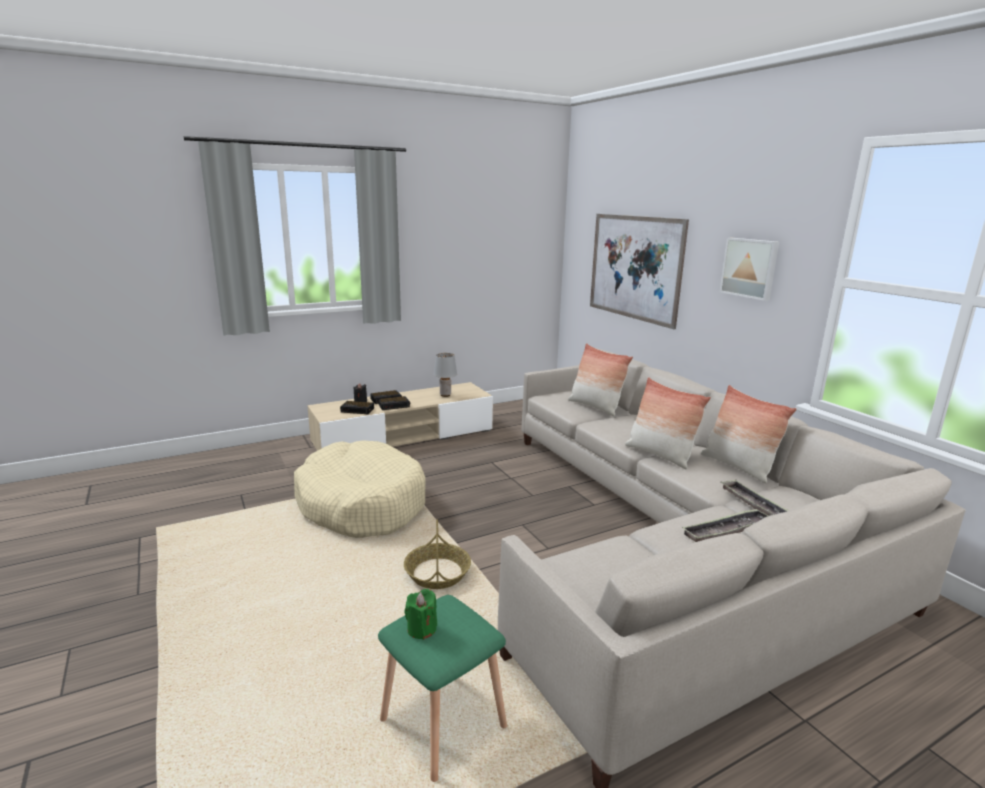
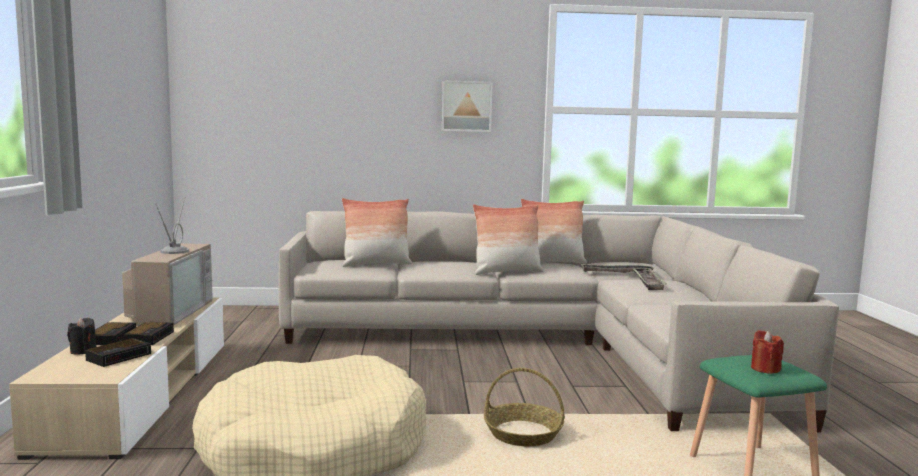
camera: 65 degrees left, 10 degrees down
(422, 629) = (765, 369): green candle -> red candle
(445, 395) = (169, 312): grey table lamp -> television
(634, 267) = (315, 119): picture -> none

